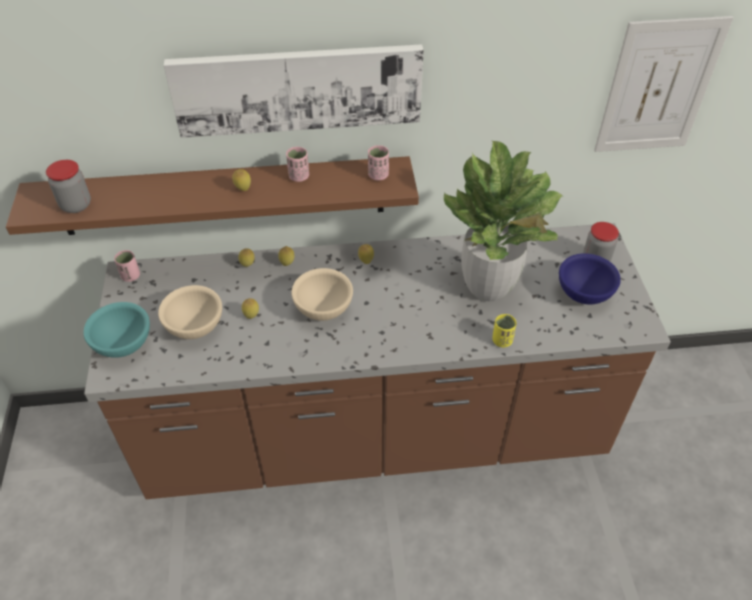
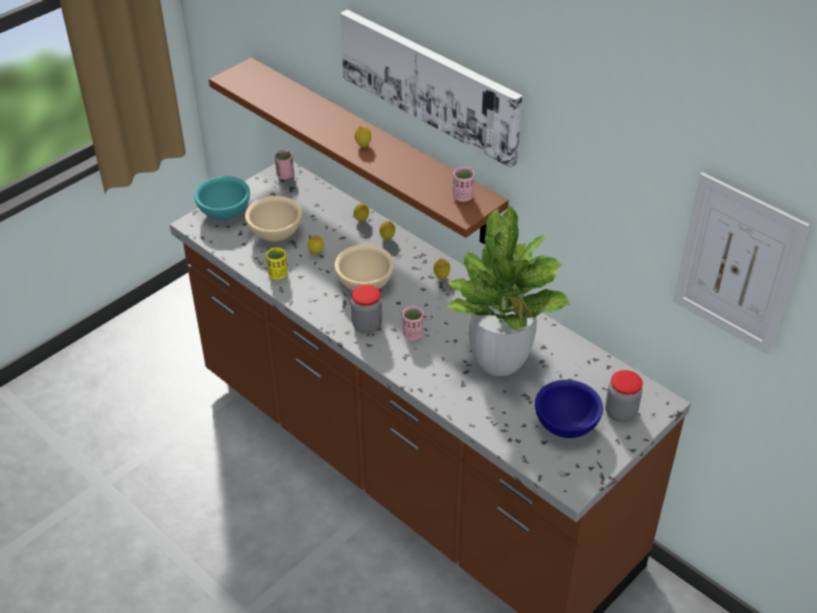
camera: 50 degrees right, 5 degrees down
(76, 205) = (259, 90): jar -> jar (367, 325)
(299, 176) = (410, 161): pink cup -> pink cup (412, 334)
(502, 340) = (449, 401): yellow cup -> yellow cup (278, 274)

